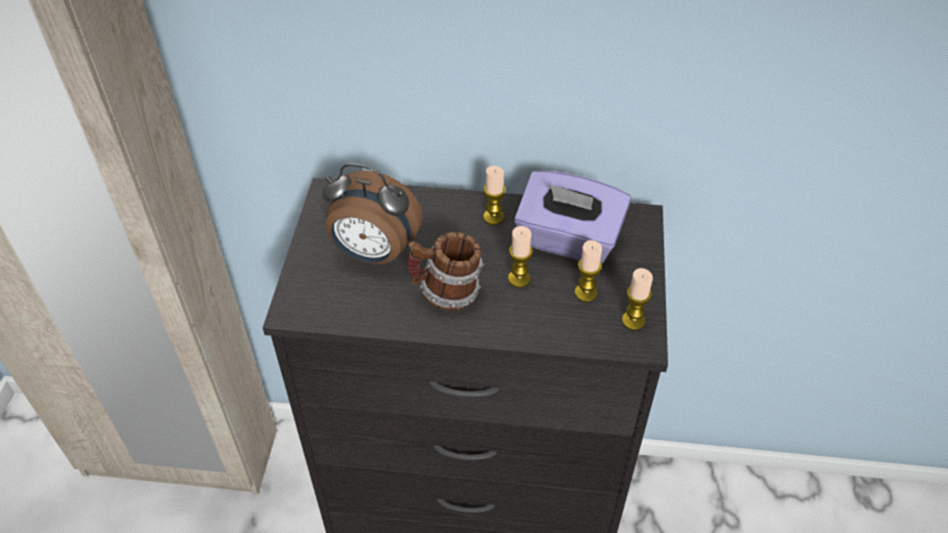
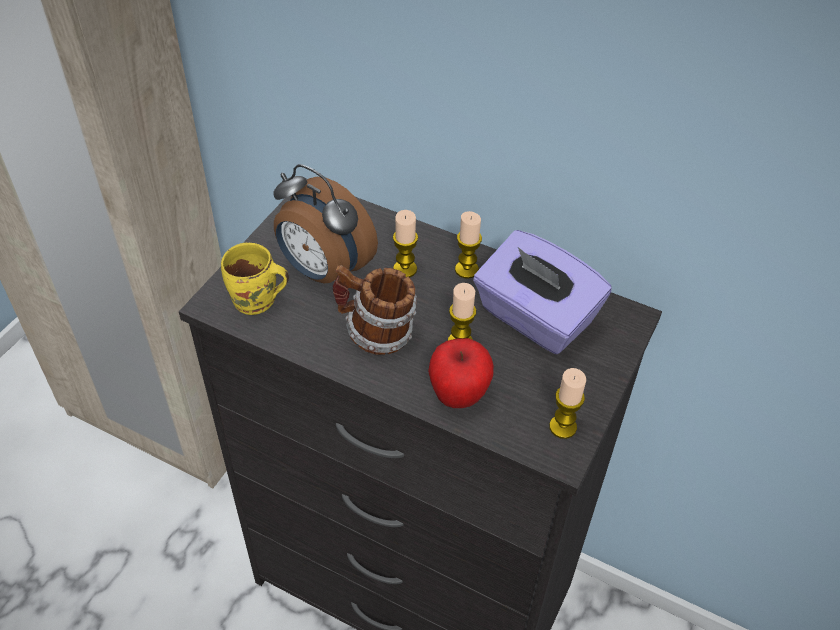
camera: 20 degrees right, 0 degrees up
(329, 299) = (256, 303): none -> yellow mug
(540, 322) = (458, 396): none -> apple
(585, 293) = (525, 380): candle -> candle (405, 269)

